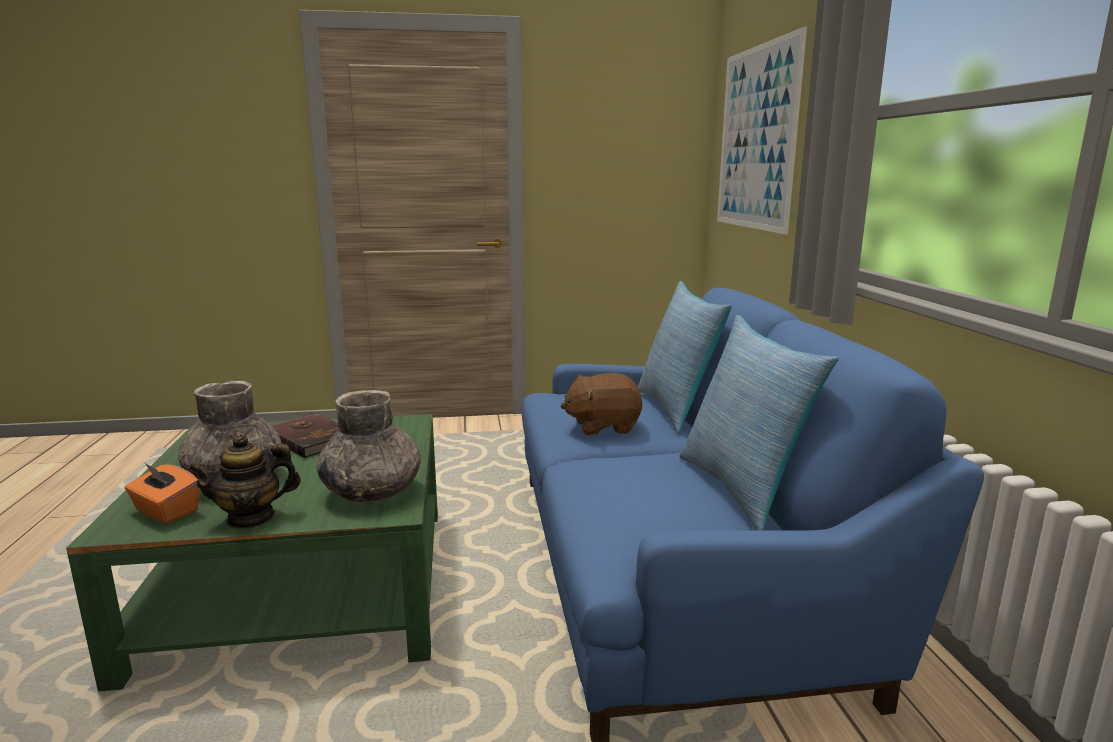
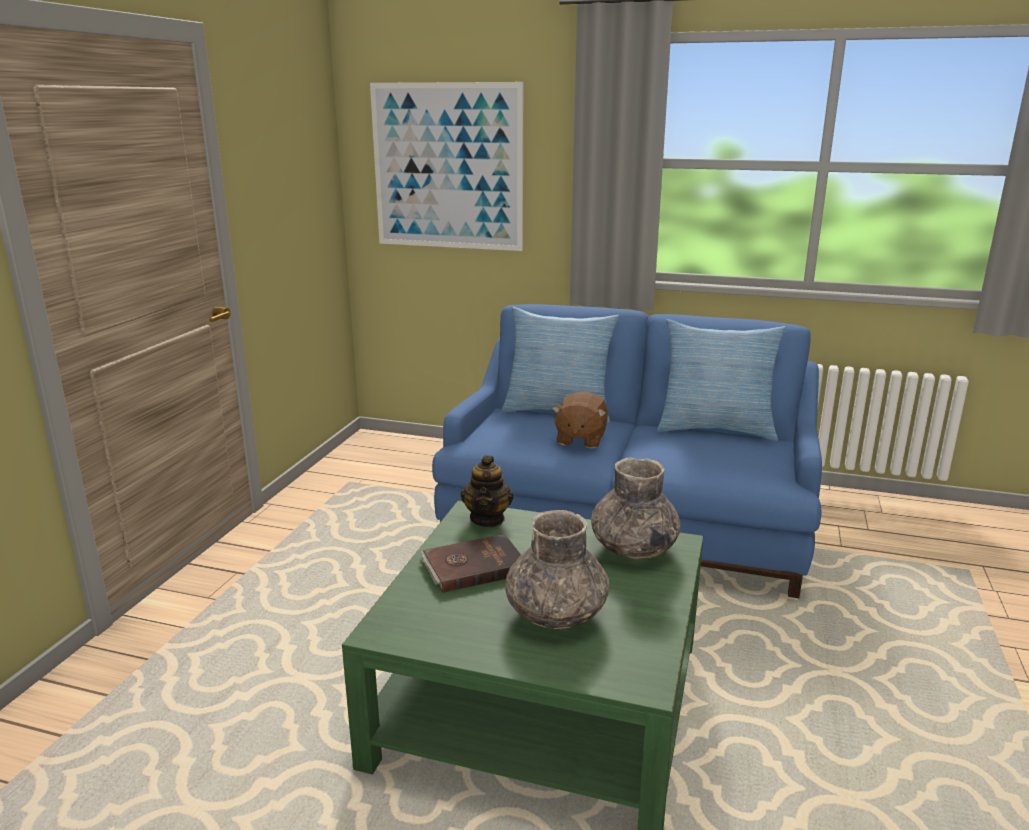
camera: 65 degrees left, 5 degrees up
(166, 511) = (617, 653): orange tissue box -> none
(251, 518) = (657, 606): teapot -> teapot (488, 519)

